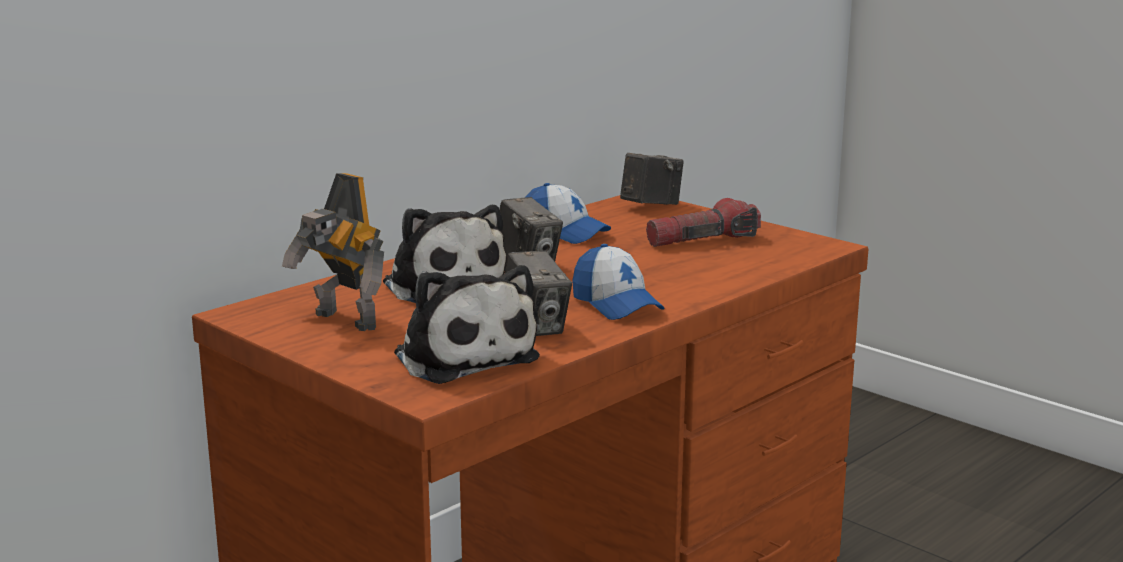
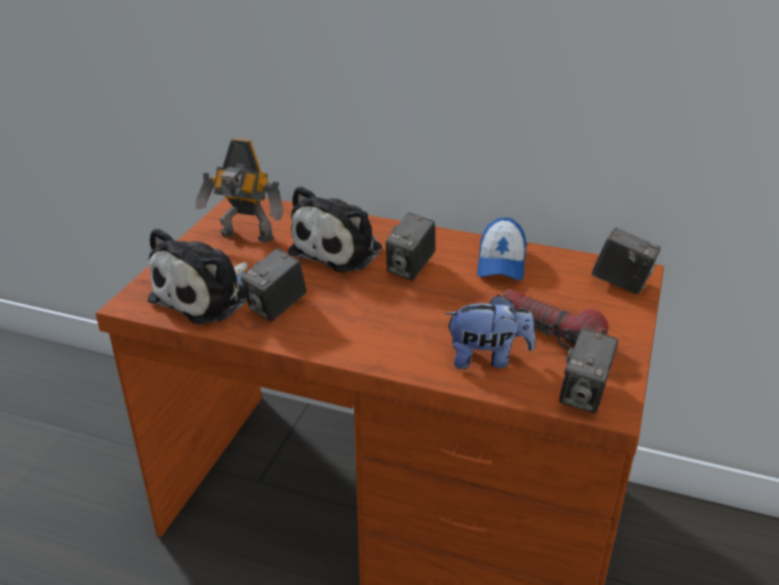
camera: 65 degrees right, 15 degrees up
(343, 321) = (246, 237): toy robot -> toy robot turned 90 degrees counterclockwise
(616, 304) = (349, 329): cap -> none
(722, 266) = (487, 358): none -> plush toy
(804, 249) = (584, 395): none -> camera

